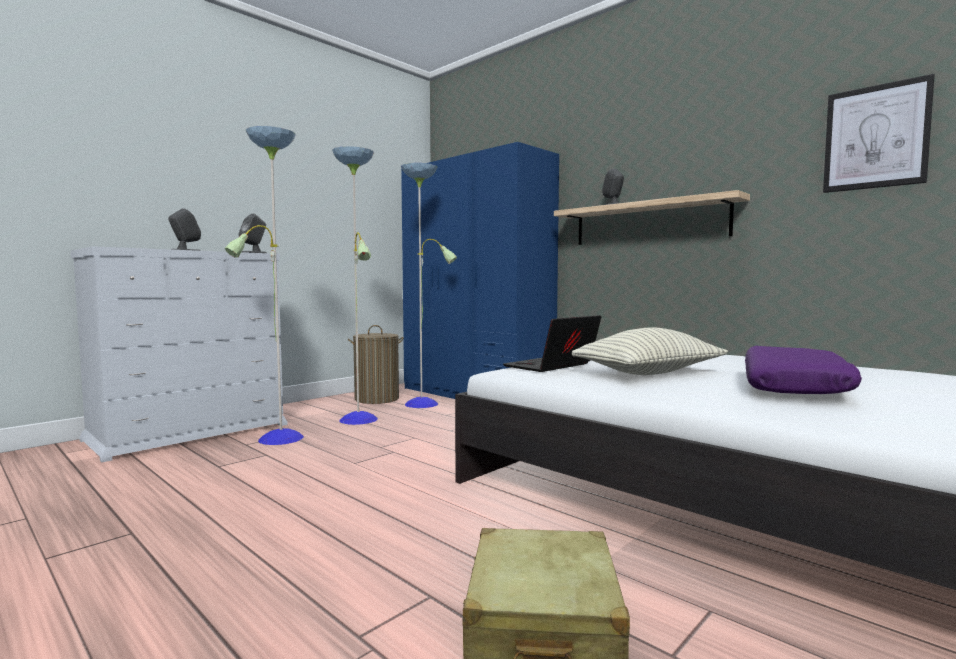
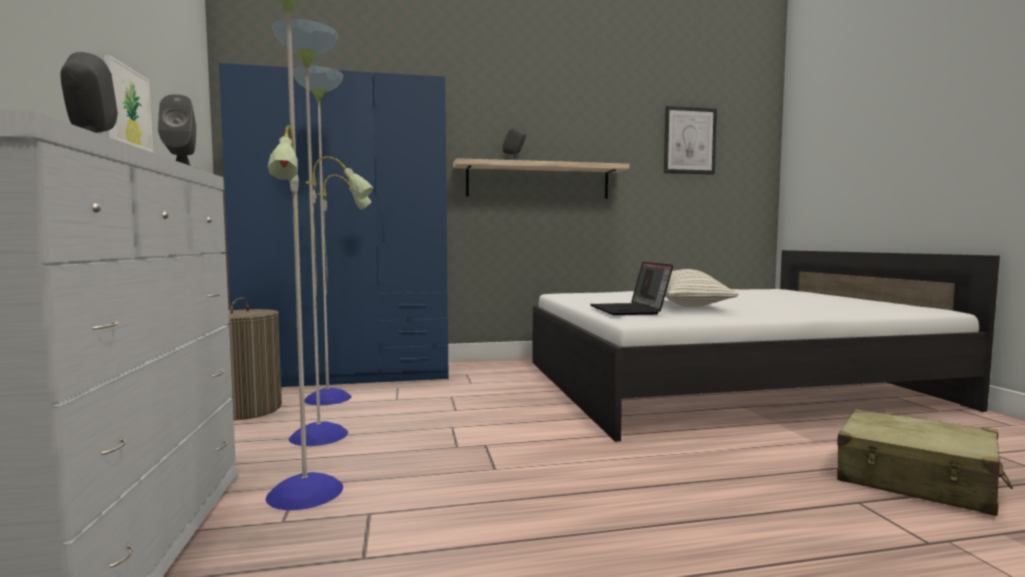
camera: 55 degrees left, 0 degrees up
(325, 212) = (127, 107): none -> picture
(795, 387) = (767, 301): purple pillow -> none

